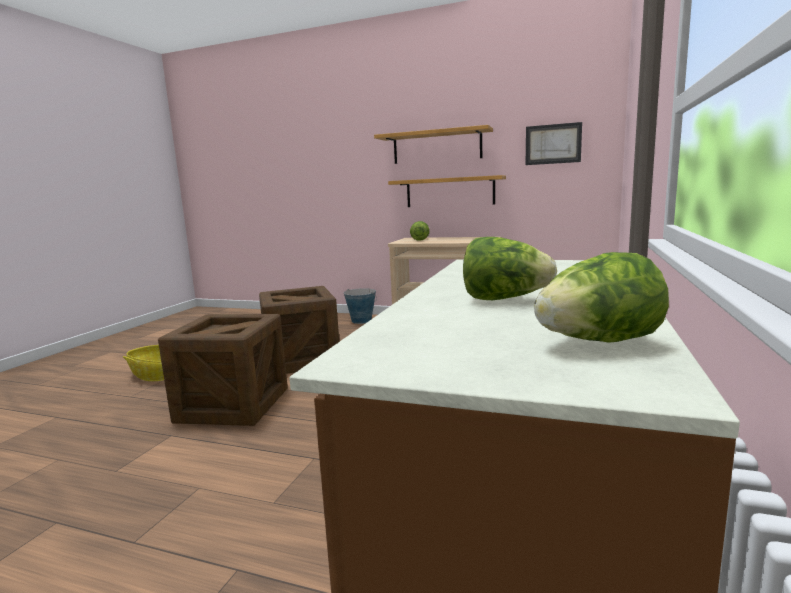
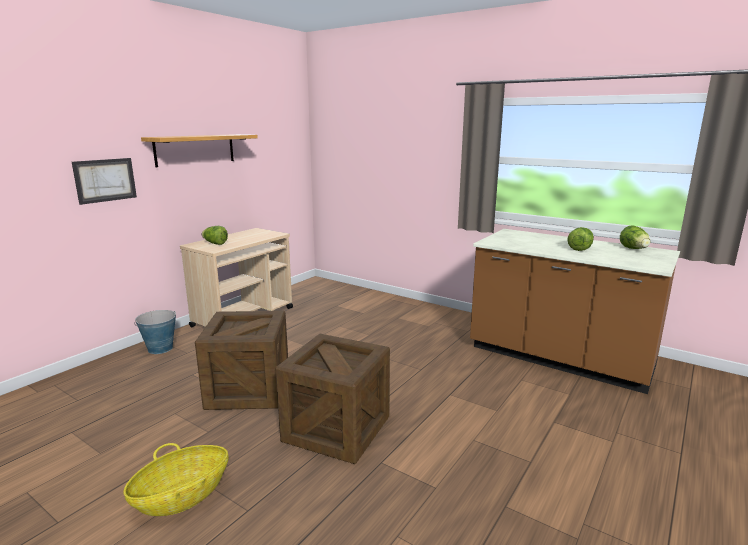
camera: 75 degrees left, 5 degrees up
(450, 192) = (210, 193): shelf -> none
(553, 144) = (276, 149): picture -> picture (105, 180)

